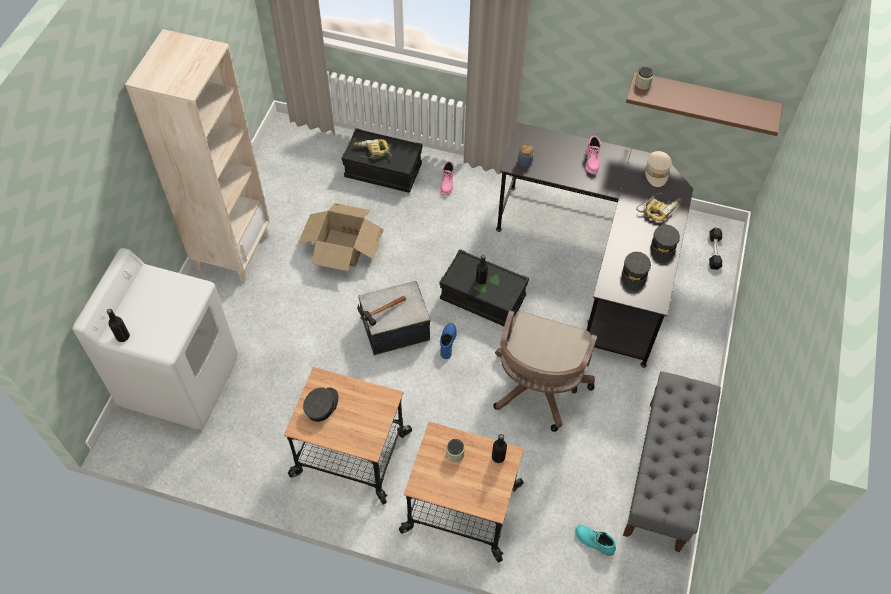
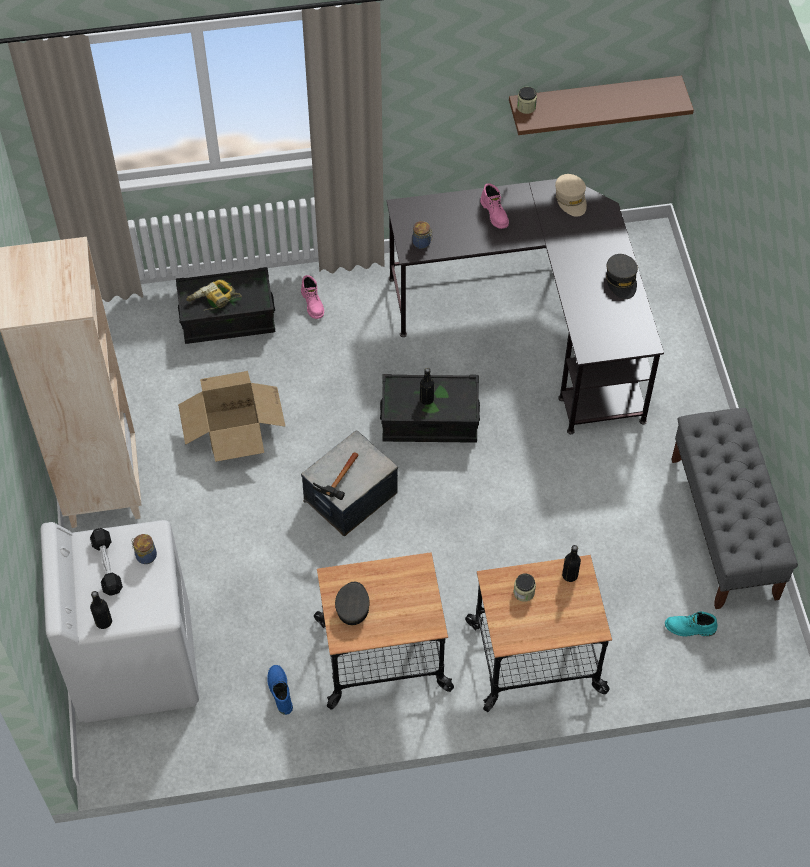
camera: 25 degrees left, 0 degrees up
(181, 301) = (145, 555): none -> jar
(447, 342) = (418, 486): blue boot -> blue boot (279, 691)
(537, 389) = (546, 496): brown office chair -> none
(634, 274) = (608, 323): grey cap -> none
(658, 208) = (594, 239): power drill -> none
(714, 252) = (653, 264): black dumbbell -> black dumbbell (107, 566)

